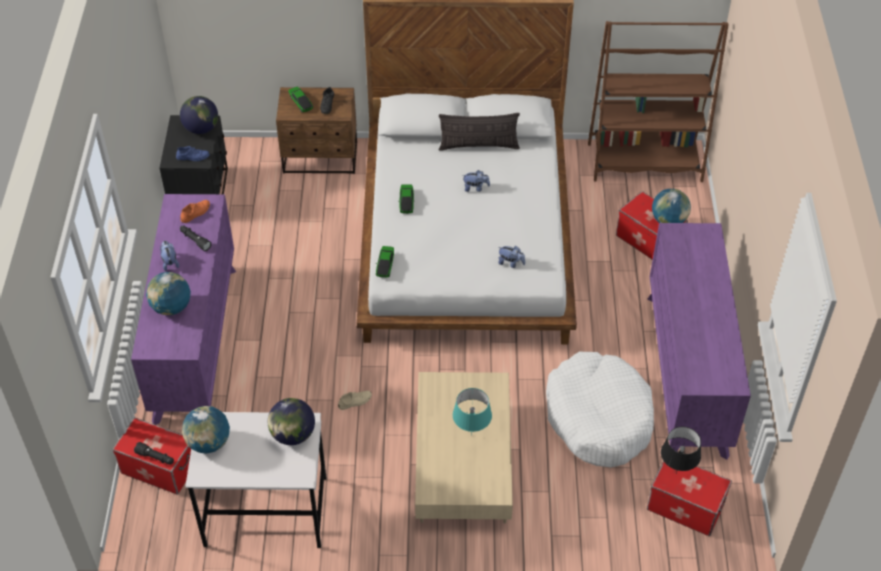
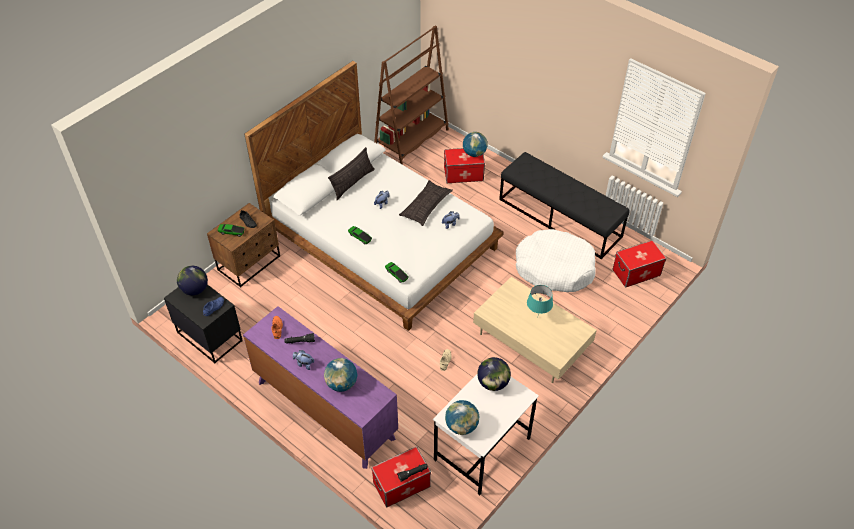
camera: 50 degrees left, 0 degrees up
(514, 225) = (426, 206): none -> pillow
(675, 473) = (630, 256): black table lamp -> none
(686, 374) = (560, 218): purple dresser -> black bench

